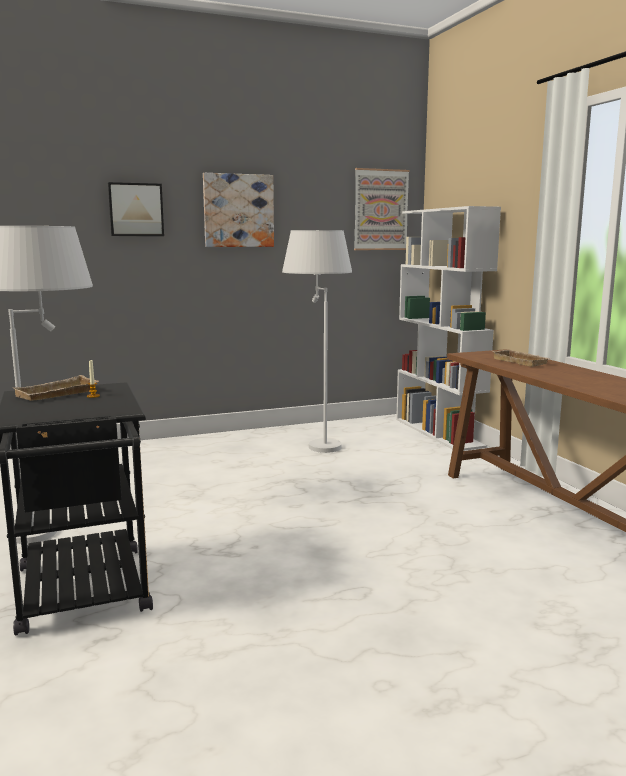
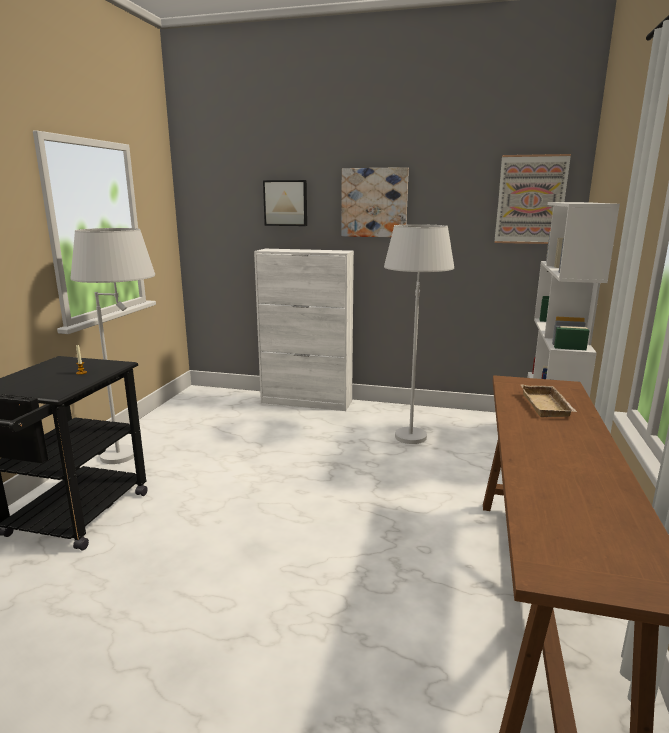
camera: 35 degrees right, 5 degrees up
(57, 394) = (69, 366): beige tray -> none
(179, 442) = (307, 402): none -> white cabinet

